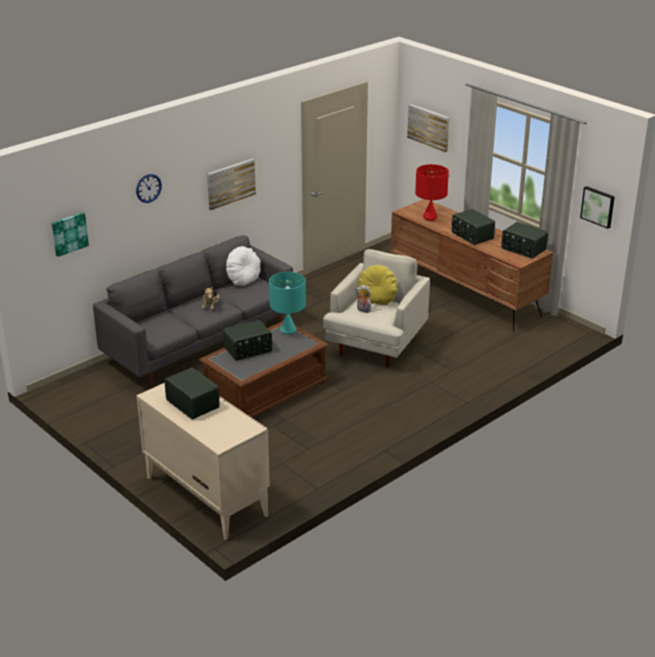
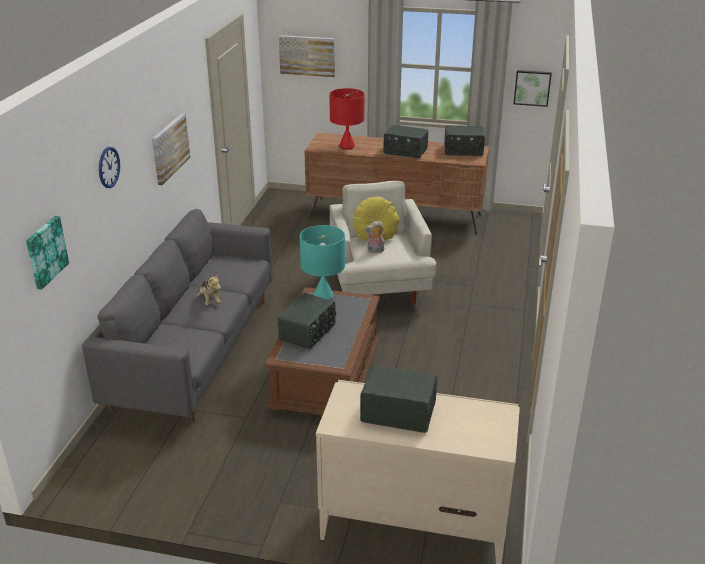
camera: 35 degrees left, 0 degrees up
(243, 281) = (214, 263): white pillow -> none

